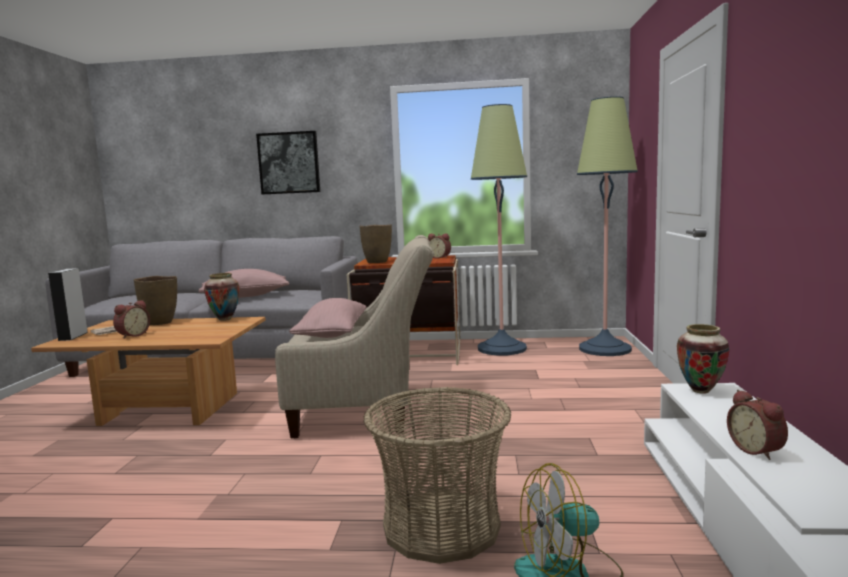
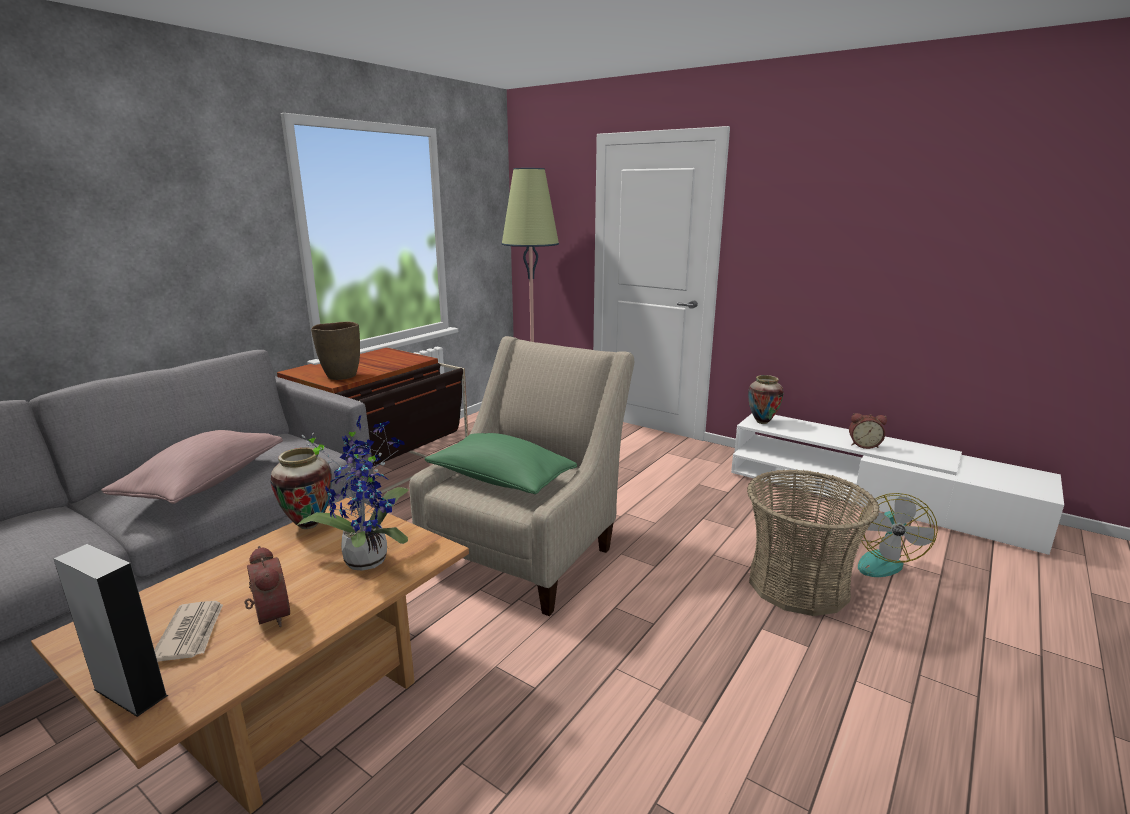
camera: 60 degrees left, 10 degrees up
(160, 322) = (208, 580): brown vase -> none
(196, 333) = (368, 557): none -> potted plant
(289, 163) = (121, 230): picture -> none
(332, 334) = (500, 480): pink pillow -> green pillow
(440, 257) = (389, 354): alarm clock -> none
(502, 348) = (459, 441): floor lamp -> none

